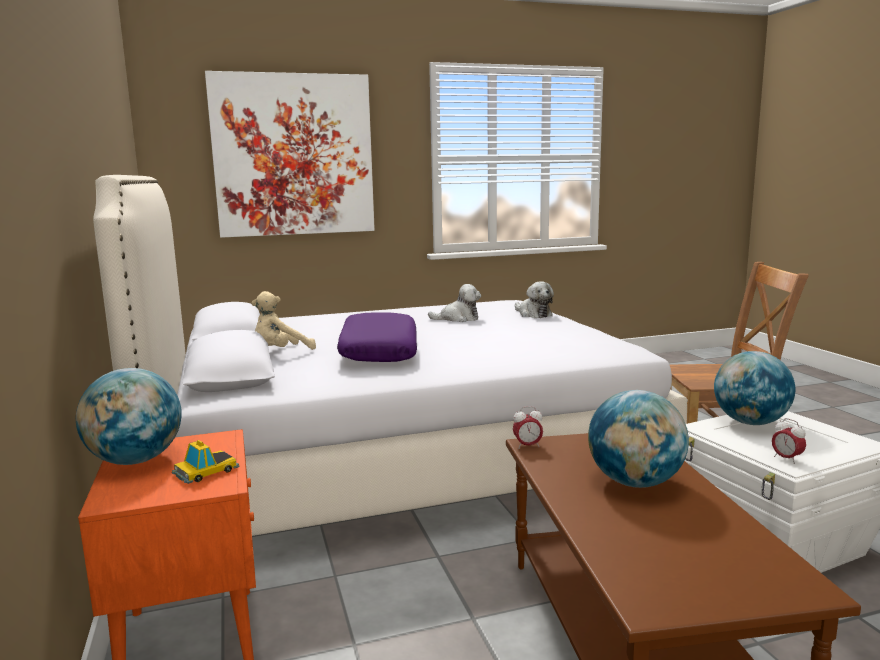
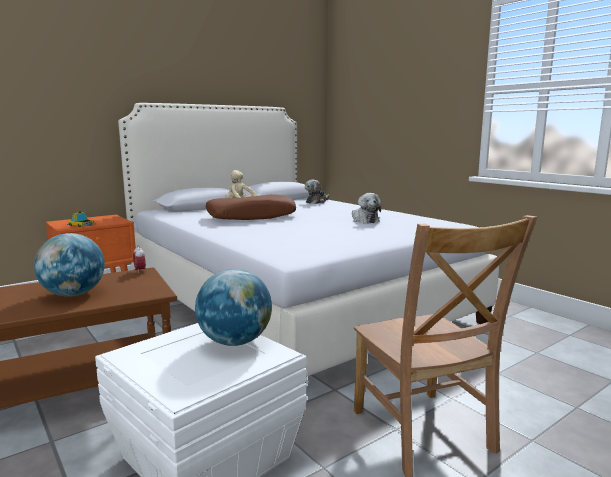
camera: 70 degrees right, 0 degrees up
(135, 460) = (97, 218): globe -> none
(294, 155) = (392, 92): picture -> none
(378, 351) = (251, 216): purple pillow -> brown pillow
(533, 314) = (407, 232): plush toy -> plush toy (316, 202)
(786, 459) = (139, 352): alarm clock -> none

